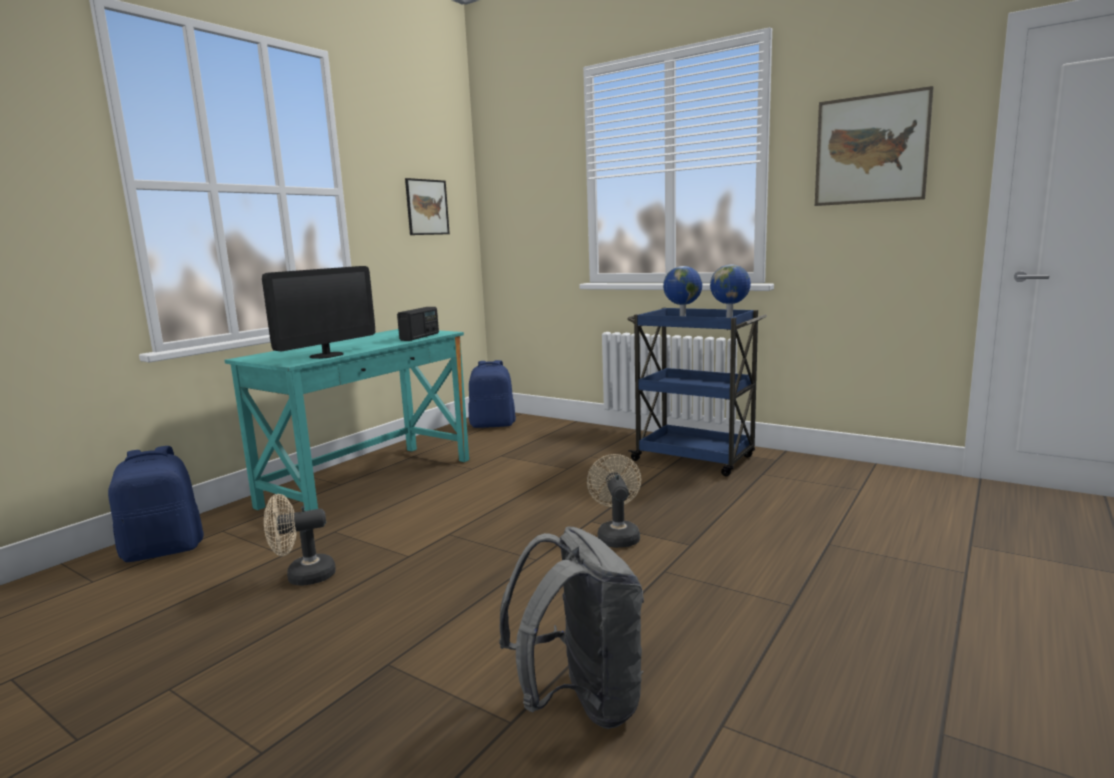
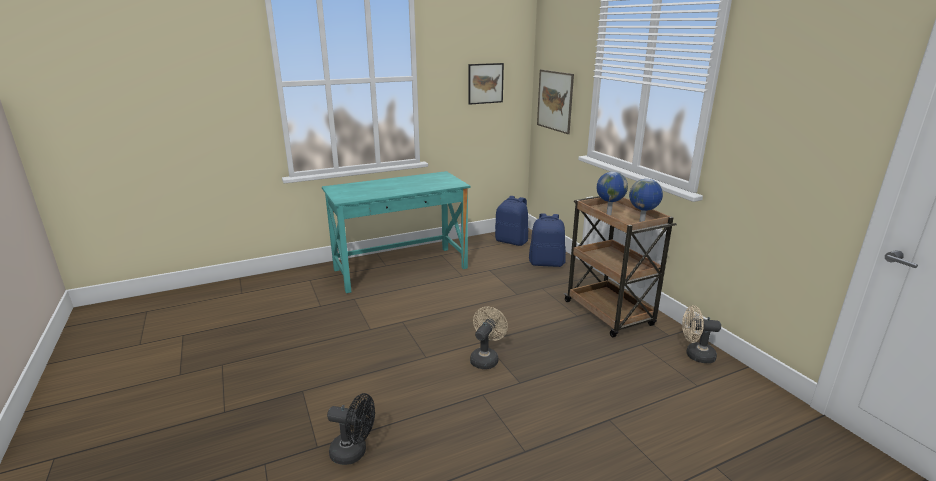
camera: 30 degrees right, 10 degrees up
(164, 550) = (279, 284): blue backpack -> blue backpack (547, 263)
(303, 577) = (316, 323): beige fan -> beige fan (695, 355)
(326, 355) = (366, 196): monitor -> none
(420, 337) = (438, 186): radio -> none
(580, 702) = (354, 452): grey backpack -> black fan
(695, 459) = (609, 314): blue cart -> brown cart
(871, 149) = (793, 100): picture -> picture (555, 101)

